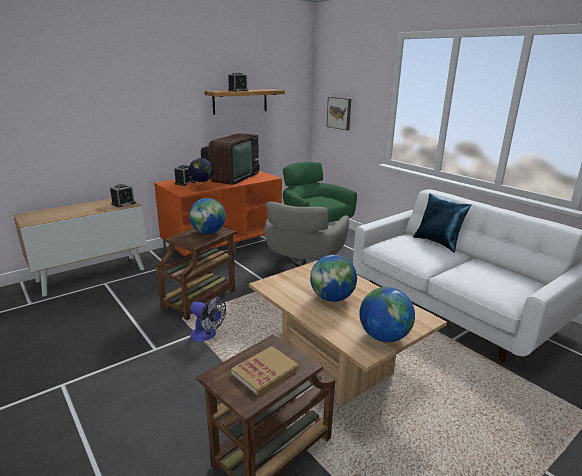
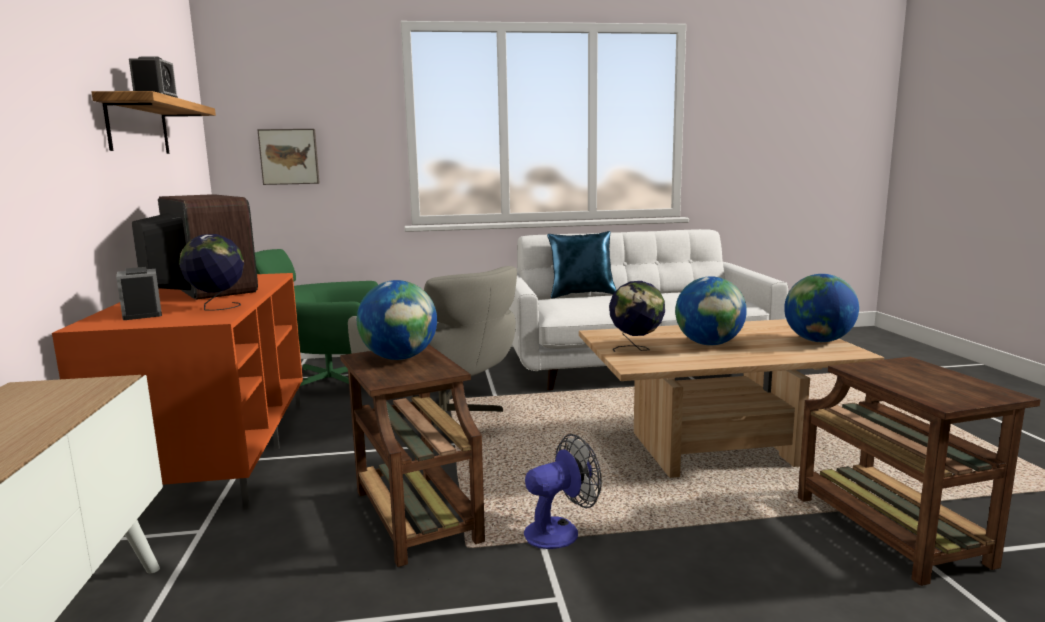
camera: 60 degrees left, 10 degrees down
(123, 203) = (74, 388): alarm clock -> none
(265, 372) = (928, 379): book -> none
(298, 279) = (636, 349): none -> globe

